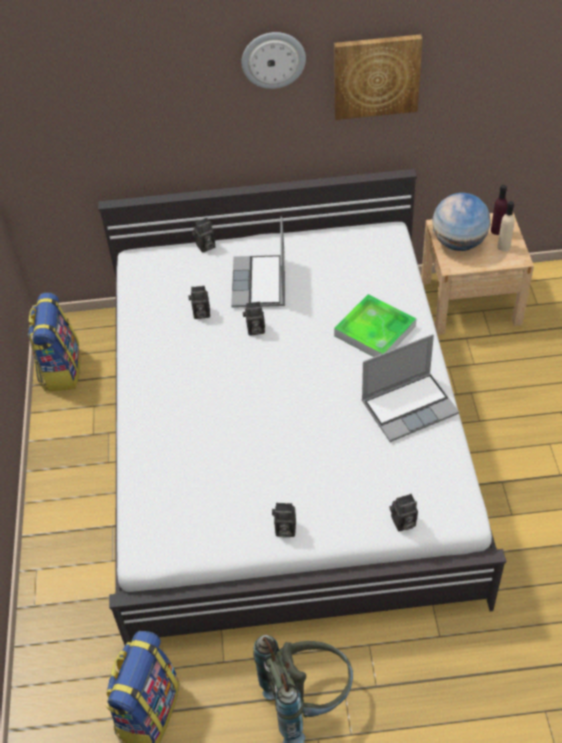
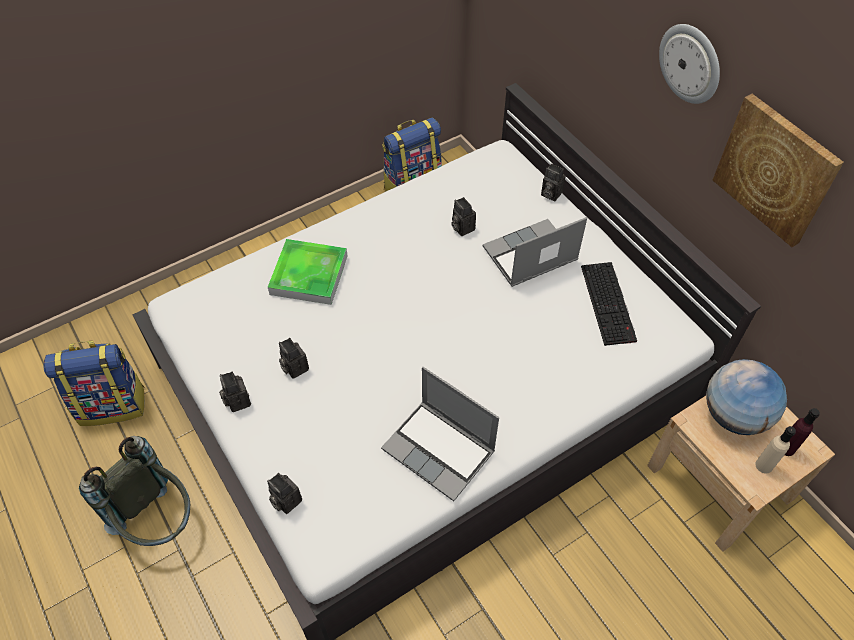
camera: 60 degrees right, 5 degrees up
(254, 330) = (466, 277): camera -> camera (294, 367)
(337, 258) = (609, 304): none -> keyboard
(375, 331) = (527, 378): tray -> tray (309, 275)

